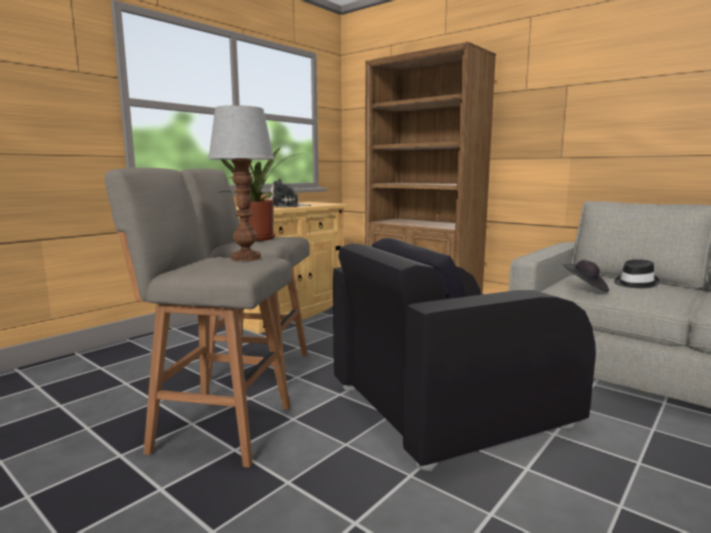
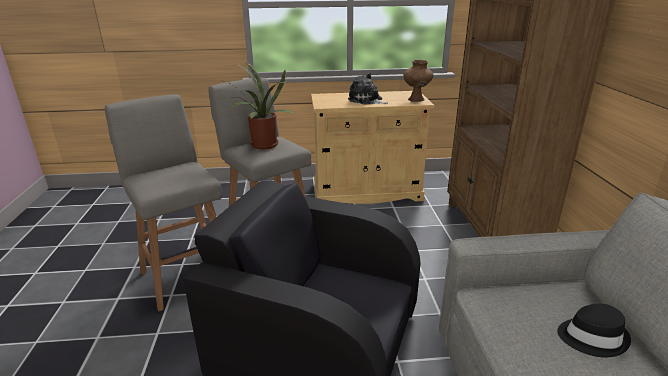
camera: 45 degrees right, 15 degrees up
(247, 258) = (188, 175): table lamp -> none
(325, 203) = (416, 100): none -> brown vase
(585, 288) = (501, 309): black hat -> none

